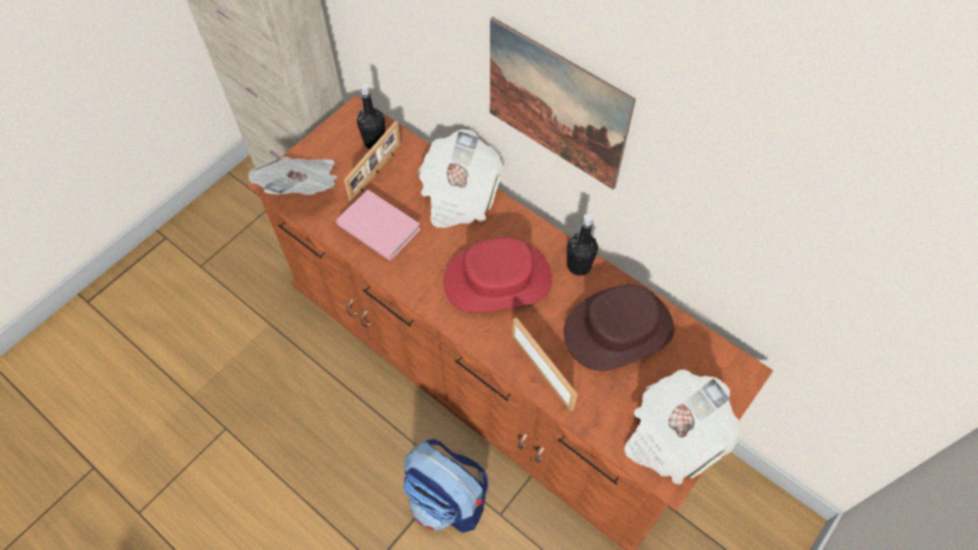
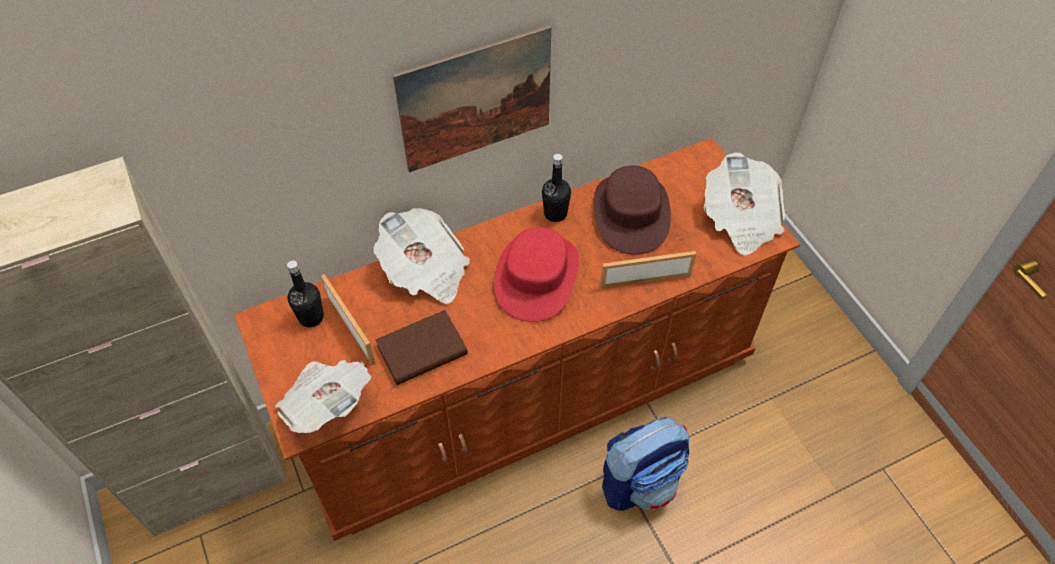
camera: 65 degrees left, 5 degrees down
(379, 228) = (422, 350): pink book -> brown book

